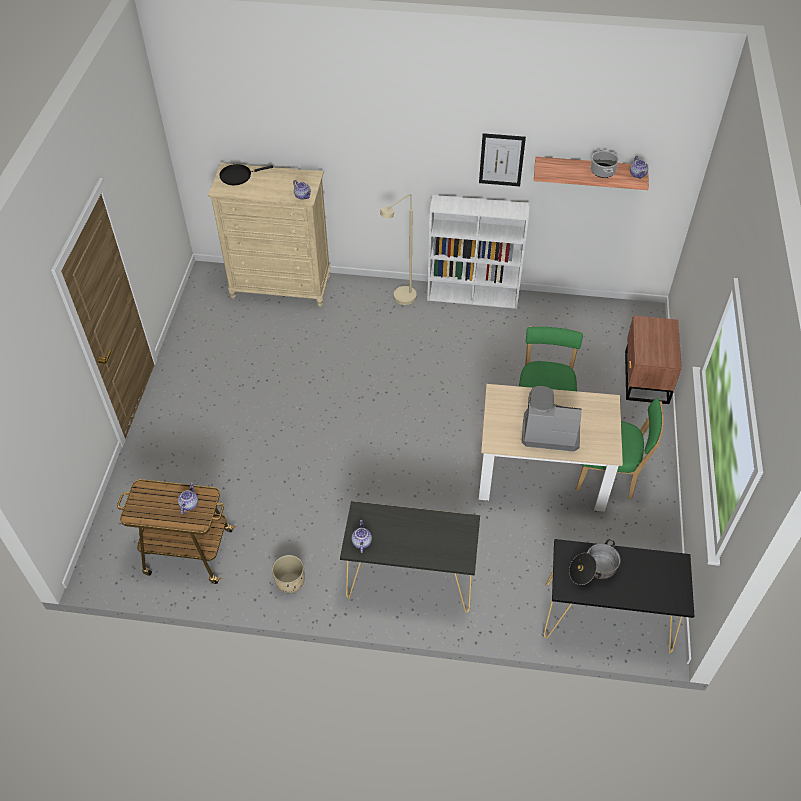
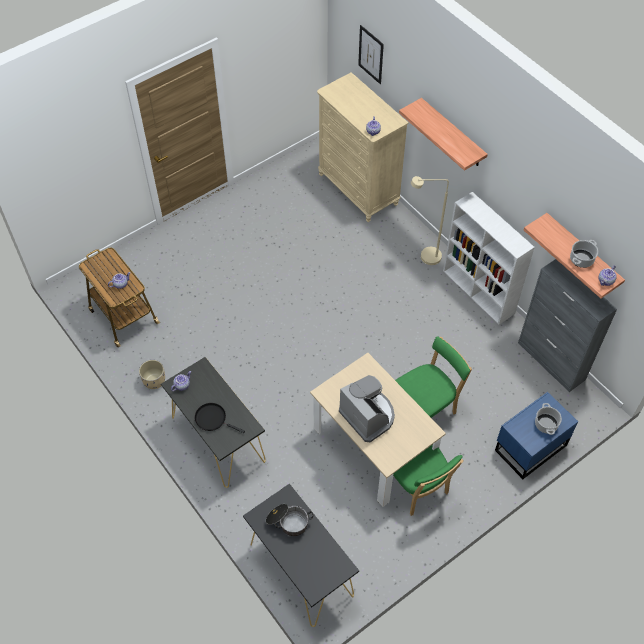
camera: 45 degrees right, 5 degrees up
(238, 176) = (350, 89): black frying pan -> black frying pan (213, 419)
(387, 147) = (452, 133): none -> shelf
(501, 160) = (523, 198): picture -> picture (371, 54)
(584, 306) = (551, 361): none -> grey cabinet
(645, 378) = (529, 447): brown nightstand -> blue nightstand
(661, 338) = (546, 424): none -> cooking pot

